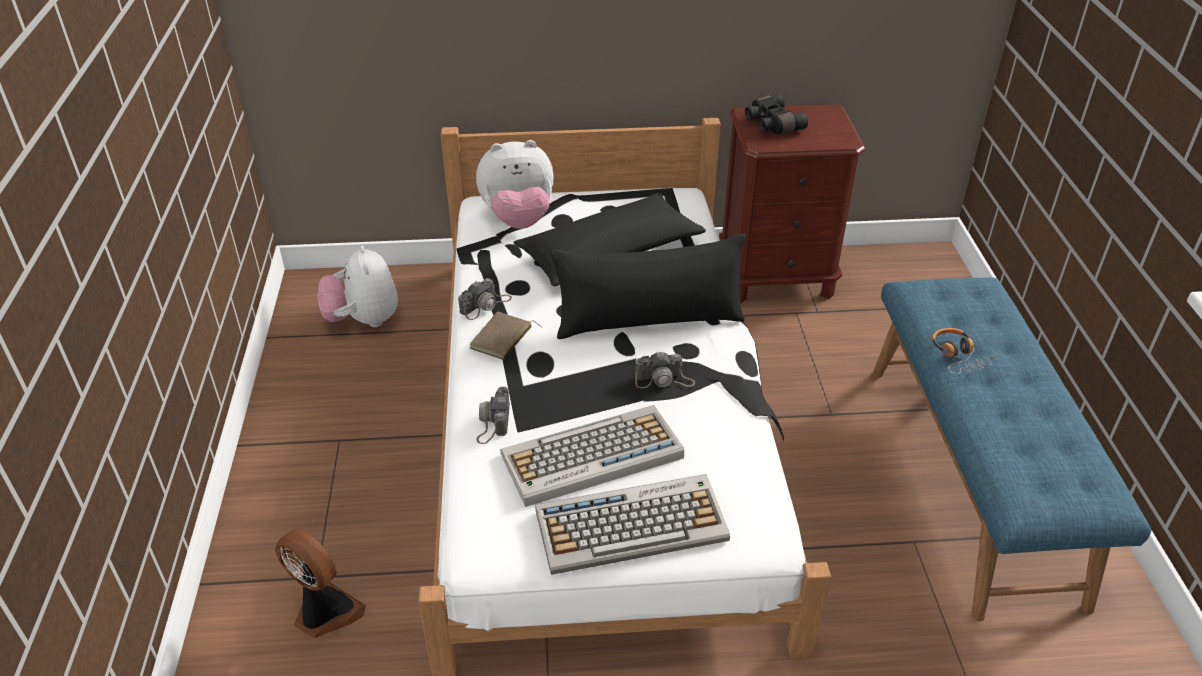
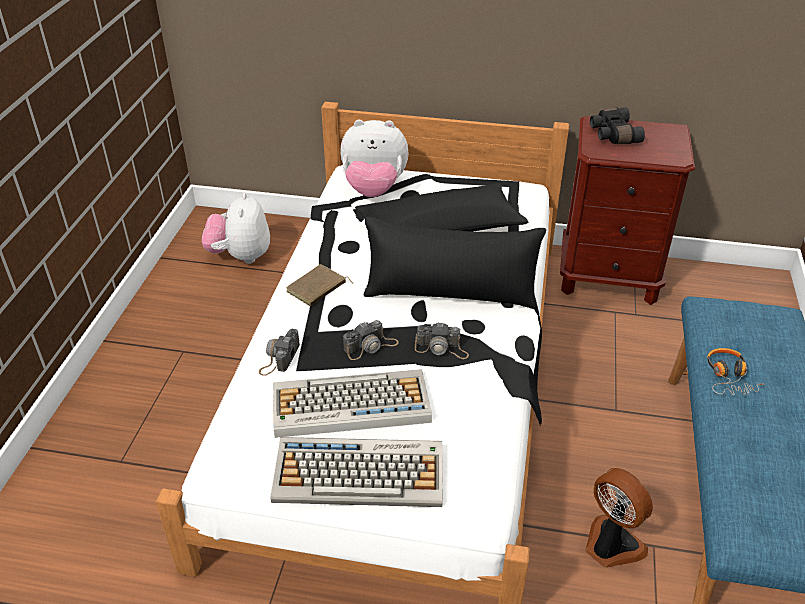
camera: 15 degrees right, 0 degrees up
(324, 612) = (115, 493): fan -> fan (610, 545)
(485, 305) = (315, 257): camera -> camera (370, 346)

